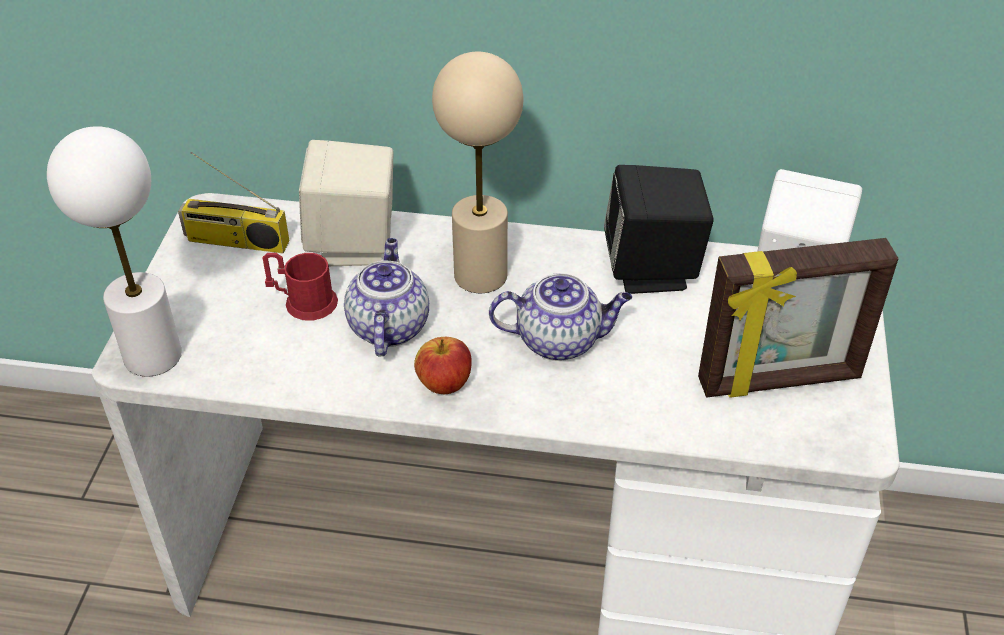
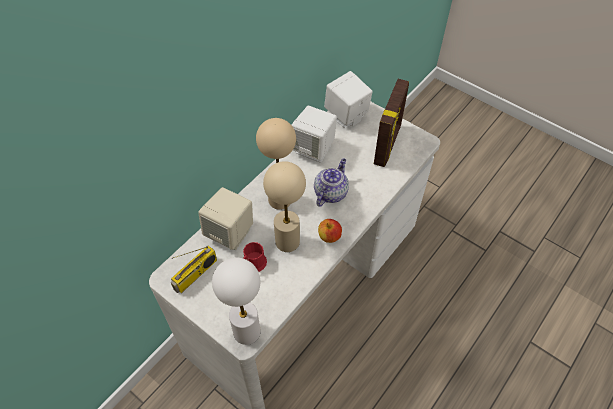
camera: 60 degrees left, 10 degrees up
(388, 326) = (287, 242): teapot -> beige table lamp
(652, 269) = (313, 149): black speaker -> white speaker

